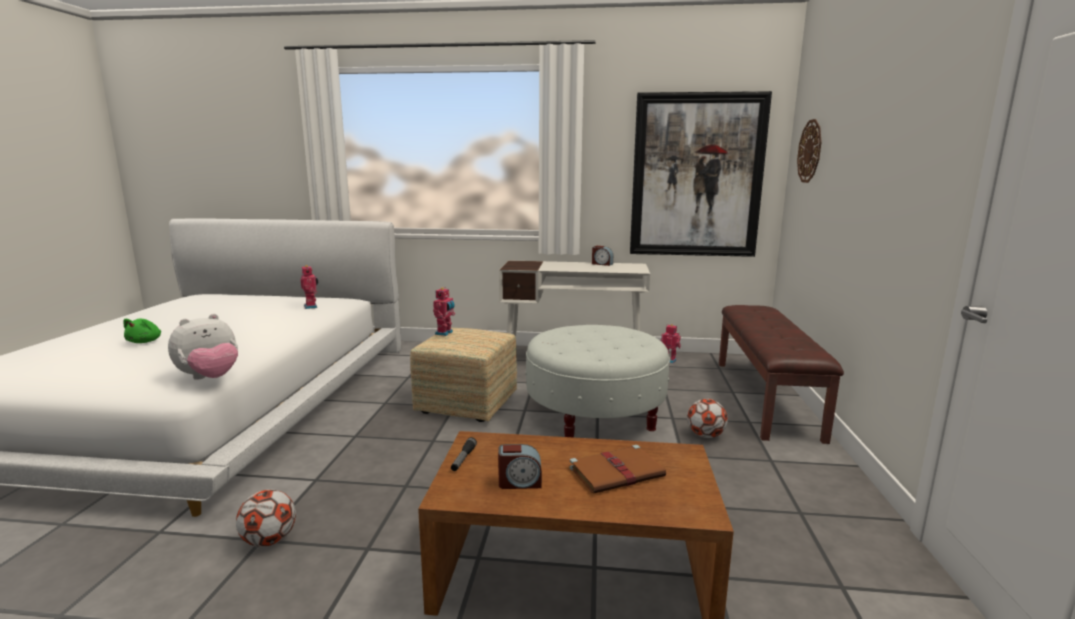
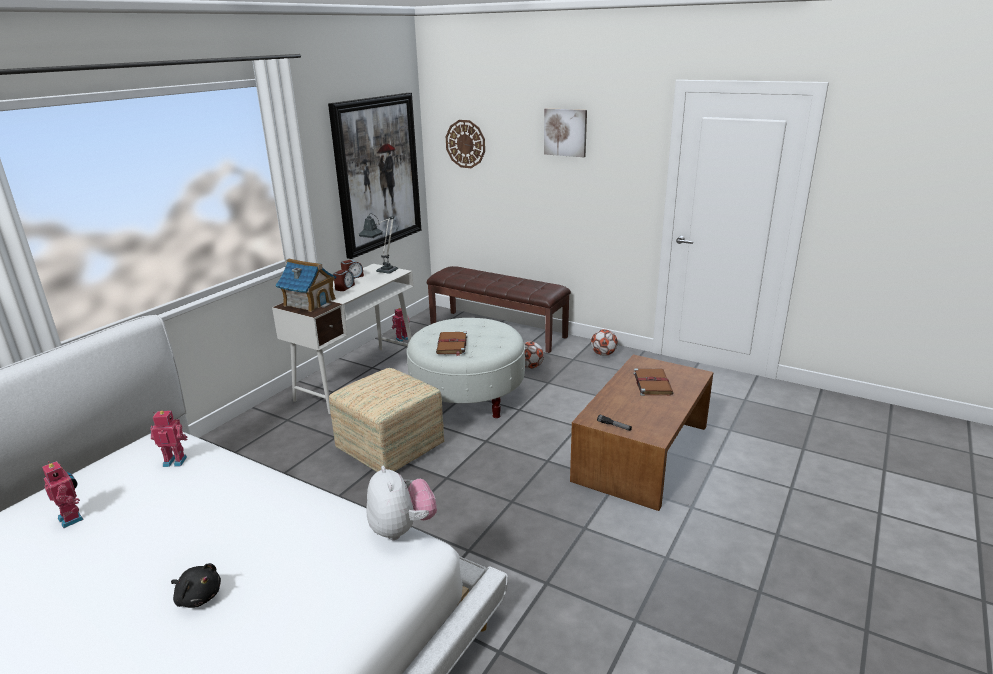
camera: 65 degrees left, 10 degrees up
(145, 341) = (198, 596): green plush toy -> black plush toy
(269, 540) = (550, 578): football -> football (603, 354)
(445, 333) = (360, 395): toy robot -> toy robot (73, 518)
(520, 482) = (650, 413): alarm clock -> alarm clock (344, 287)
(528, 264) = (309, 302): none -> toy house
(570, 339) = (452, 345): none -> brown book
(628, 268) = (384, 272): none -> table lamp
(882, 117) = (565, 132): none -> picture

